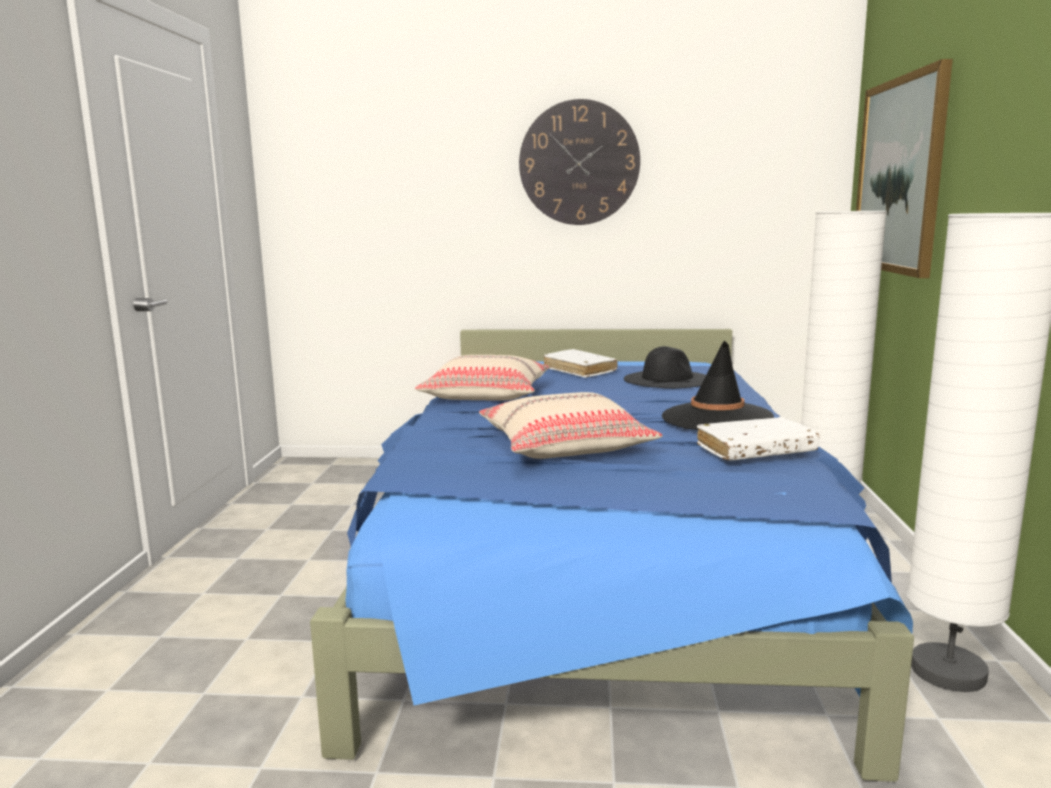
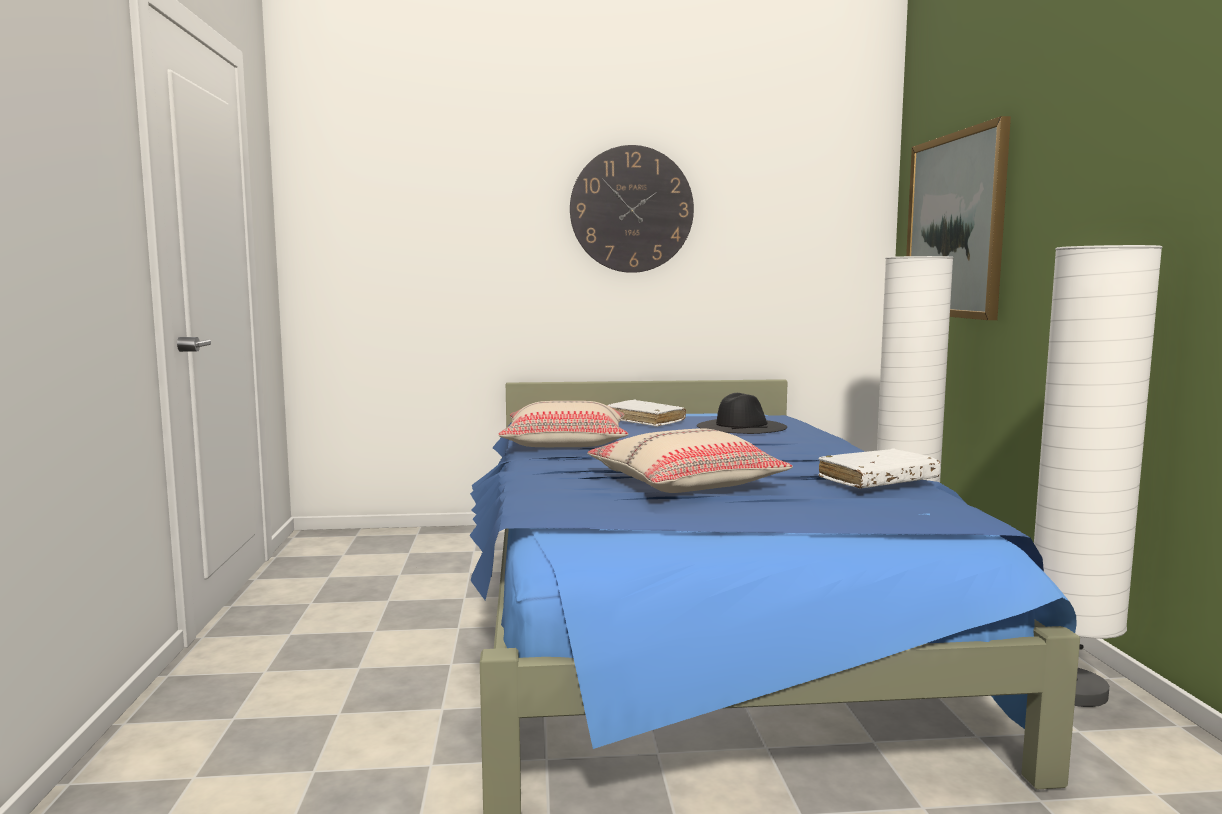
camera: 10 degrees left, 5 degrees down
(716, 418) = (819, 455): black hat -> none

